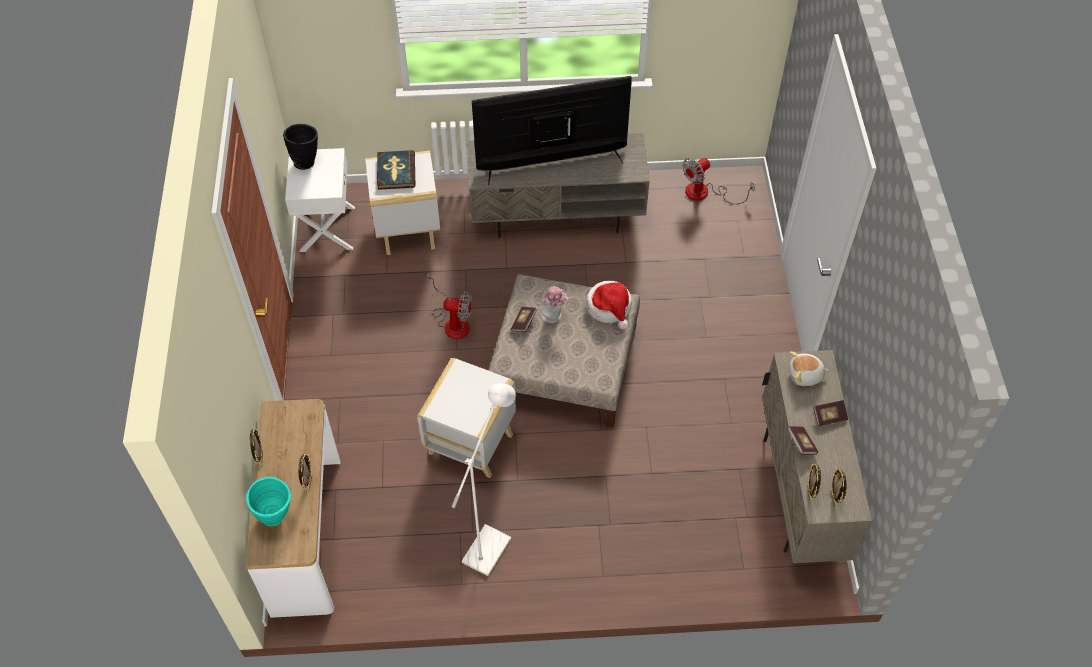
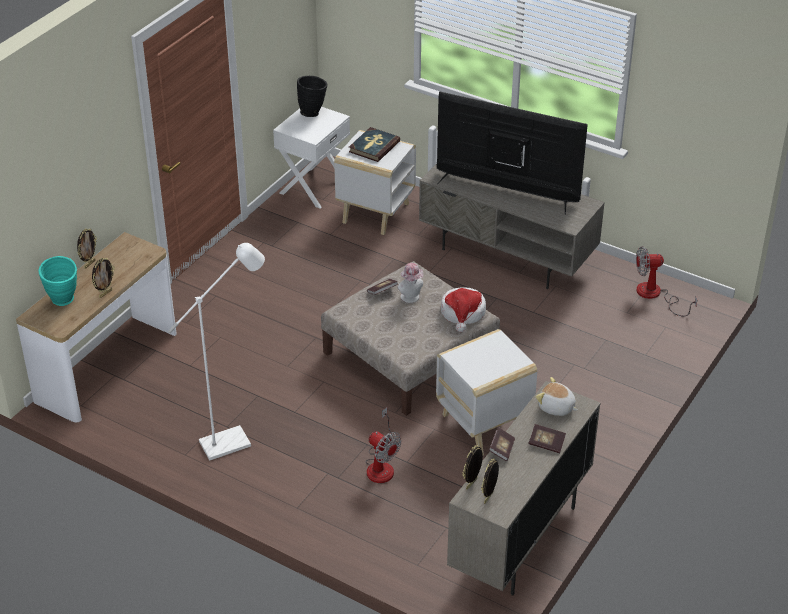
camera: 35 degrees right, 15 degrees down
(452, 321) = (349, 287): fan -> fan (381, 465)
(469, 443) = (281, 370): white side table -> white side table (482, 424)

